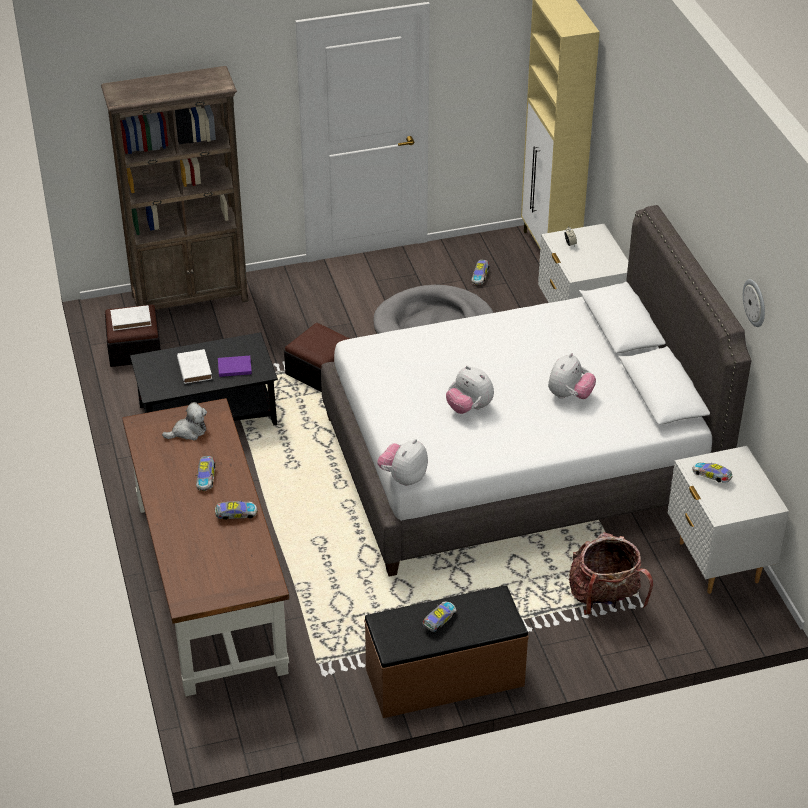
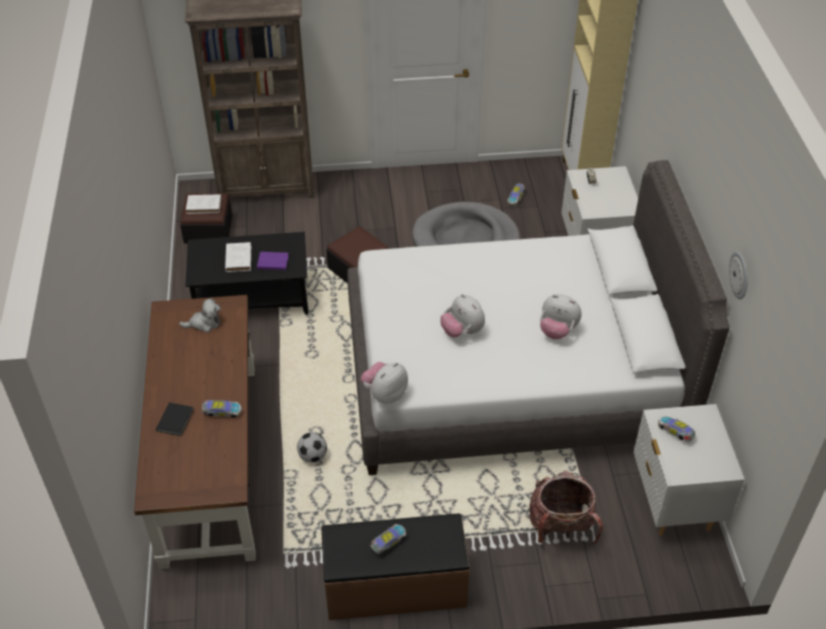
camera: 10 degrees right, 5 degrees up
(188, 528) = (176, 419): none -> black book
(206, 478) = (206, 371): toy car -> none
(322, 566) = (313, 456): none -> football
(569, 395) = (557, 330): plush toy -> plush toy turned 75 degrees clockwise

